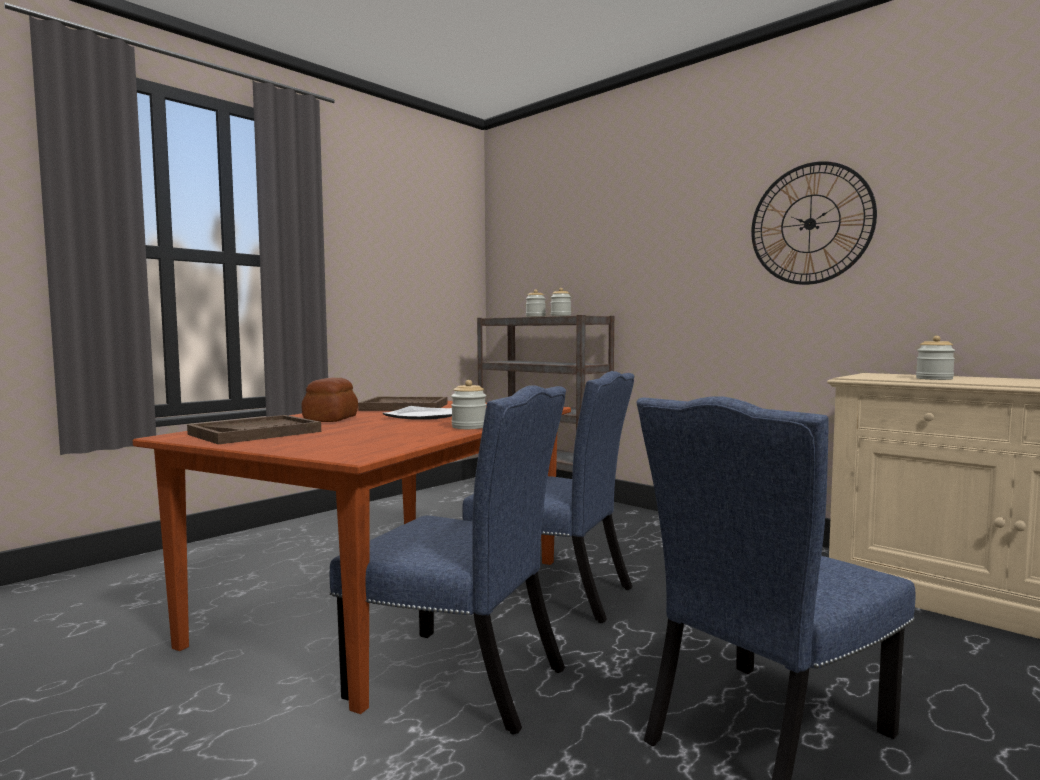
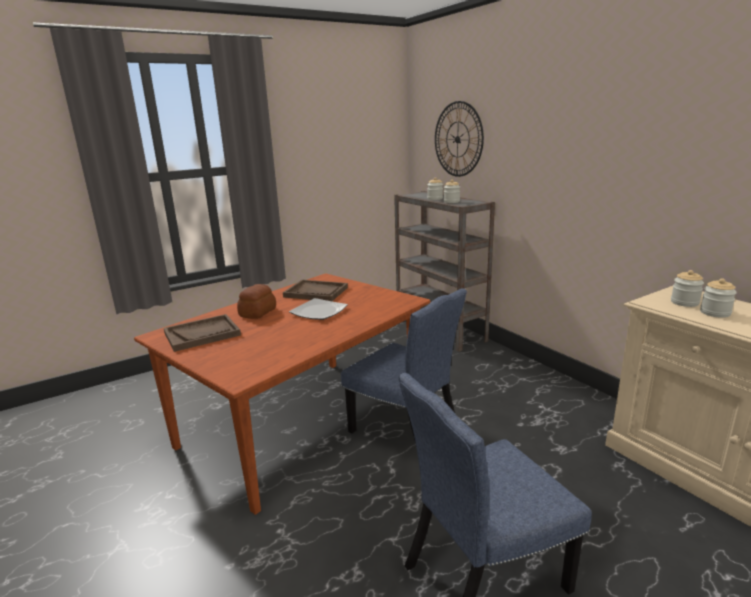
camera: 15 degrees right, 15 degrees up
(456, 679) = (316, 496): blue chair -> none
(469, 427) = (335, 335): jar -> jar (684, 302)
(810, 224) = (651, 148): wall clock -> wall clock (458, 139)

